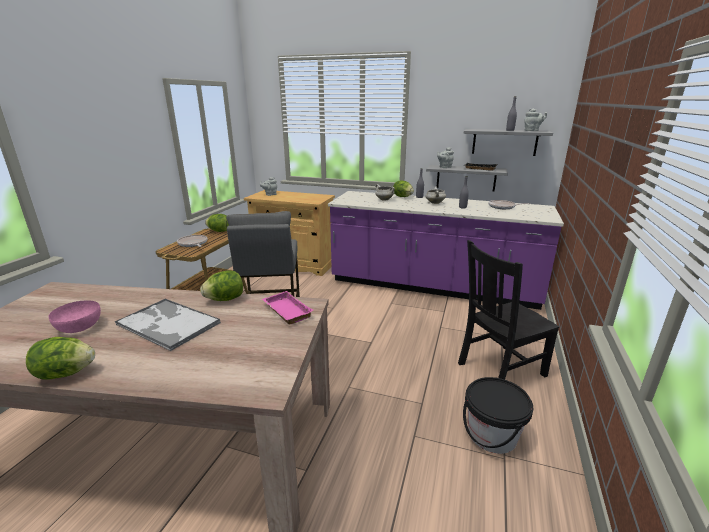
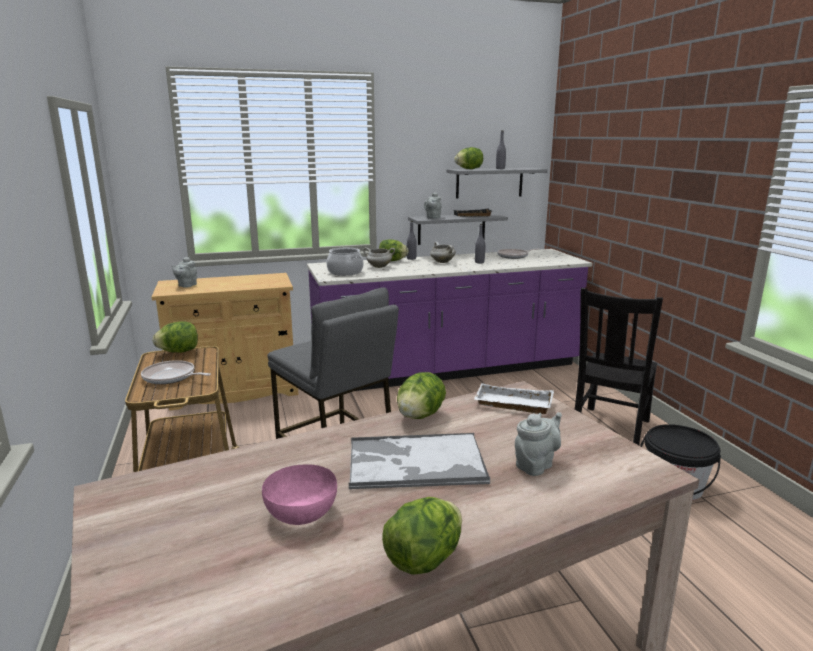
camera: 35 degrees left, 5 degrees down
(285, 311) = (512, 404): pink tray -> white tray
(355, 200) = (345, 272): none -> cooking pot
(480, 129) = (469, 169): none -> lettuce
(532, 131) = (522, 168): grey teapot -> grey teapot (536, 465)

